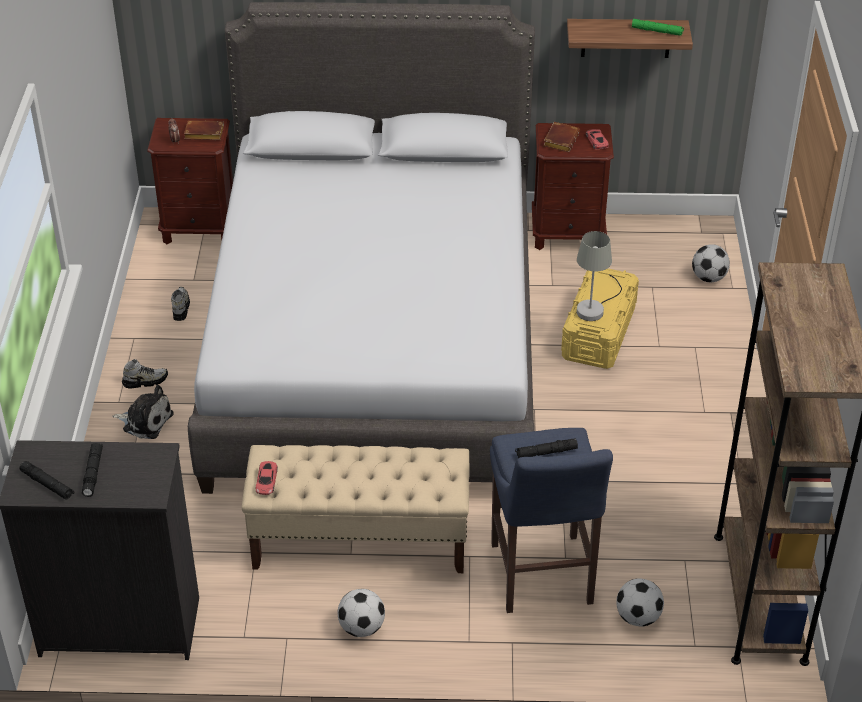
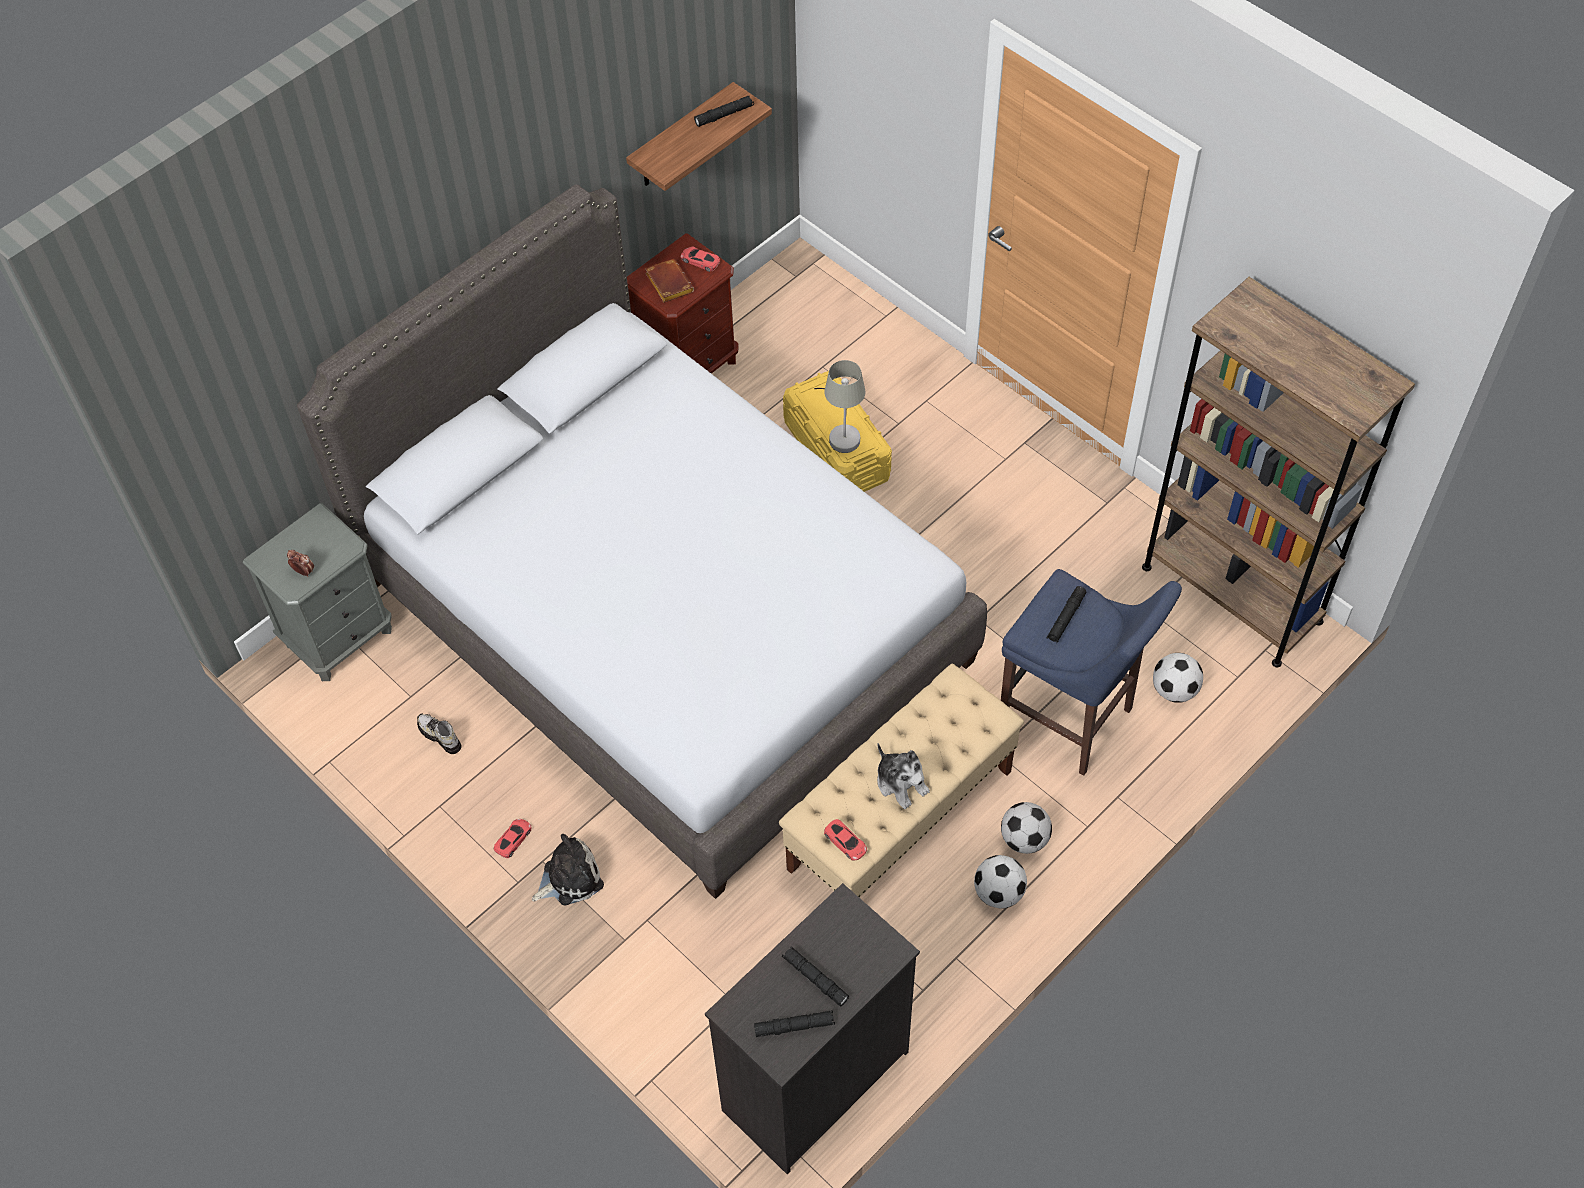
camera: 45 degrees left, 15 degrees up
(145, 381) = (513, 839): shoe -> red toy car
(199, 229) = (339, 637): brown nightstand -> grey nightstand
(203, 134) = (321, 541): brown book -> none
(343, 480) = (901, 783): none -> plush toy
(657, 31) = (724, 115): green flashlight -> black flashlight
(708, 278) = (855, 320): football -> football (1023, 839)

